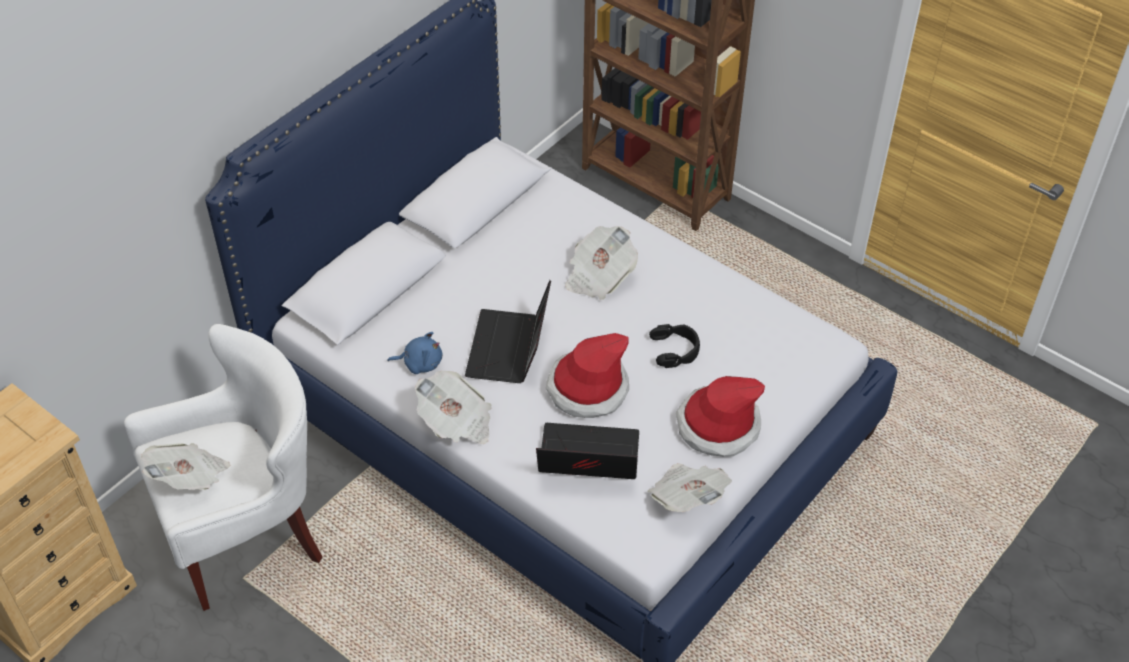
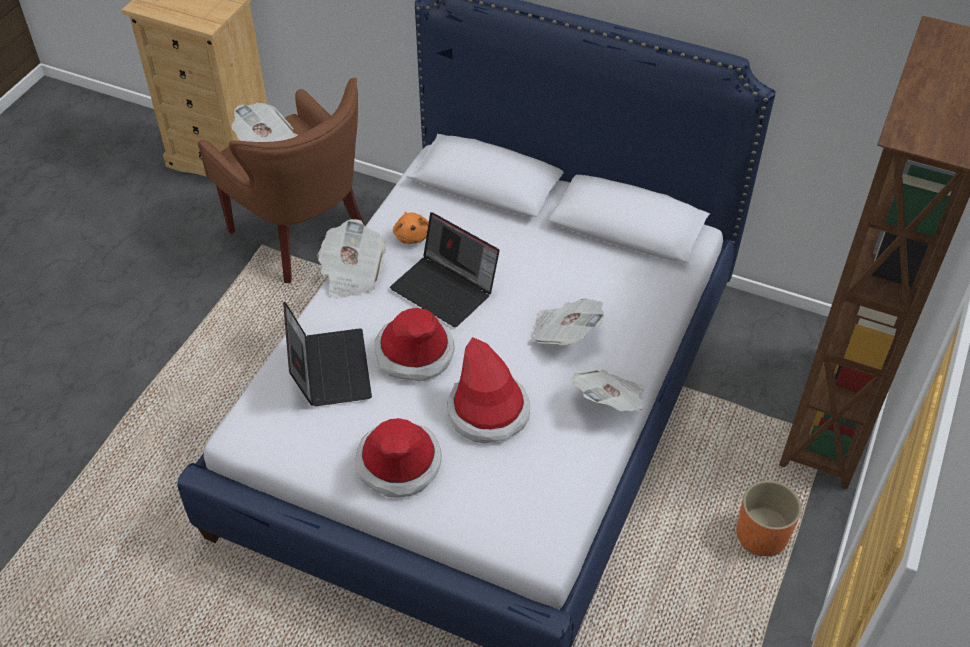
camera: 75 degrees right, 0 degrees up
(248, 536) = (301, 236): white armchair -> brown armchair
(420, 363) = (412, 235): blue plush toy -> orange plush toy
(509, 349) = (446, 289): laptop -> laptop turned 135 degrees counterclockwise
(675, 350) = (488, 412): black headphones -> hat
(687, 498) = (302, 452): newspaper -> newspaper (610, 402)
(760, 263) = (761, 535): none -> orange planter

